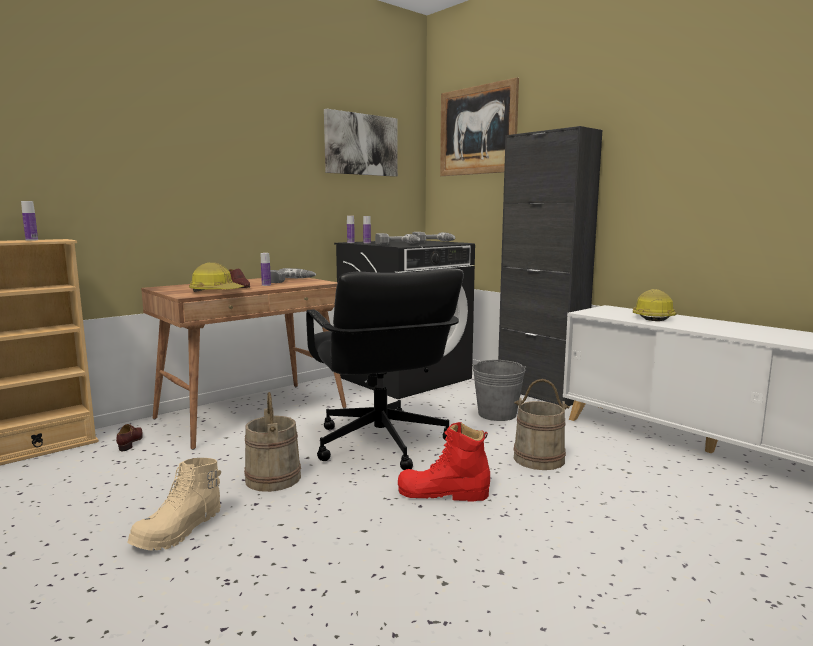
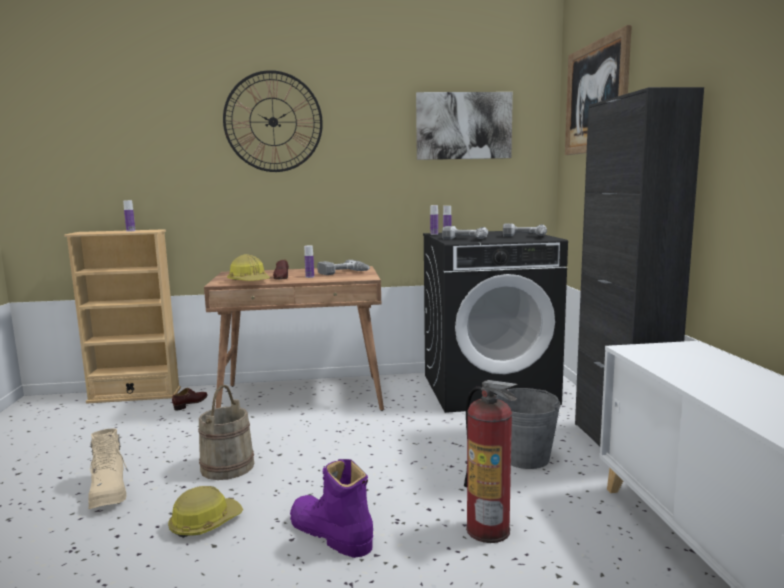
camera: 35 degrees right, 0 degrees up
(179, 531) = (109, 492): beige boot -> beige boot turned 90 degrees counterclockwise
(192, 122) = (273, 122): none -> wall clock
(380, 444) = (356, 459): black office chair -> none
(443, 493) = (330, 533): red boot -> purple boot
(539, 458) = (488, 529): beige bucket -> fire extinguisher
(652, 317) = (714, 372): hard hat -> hard hat (205, 523)

